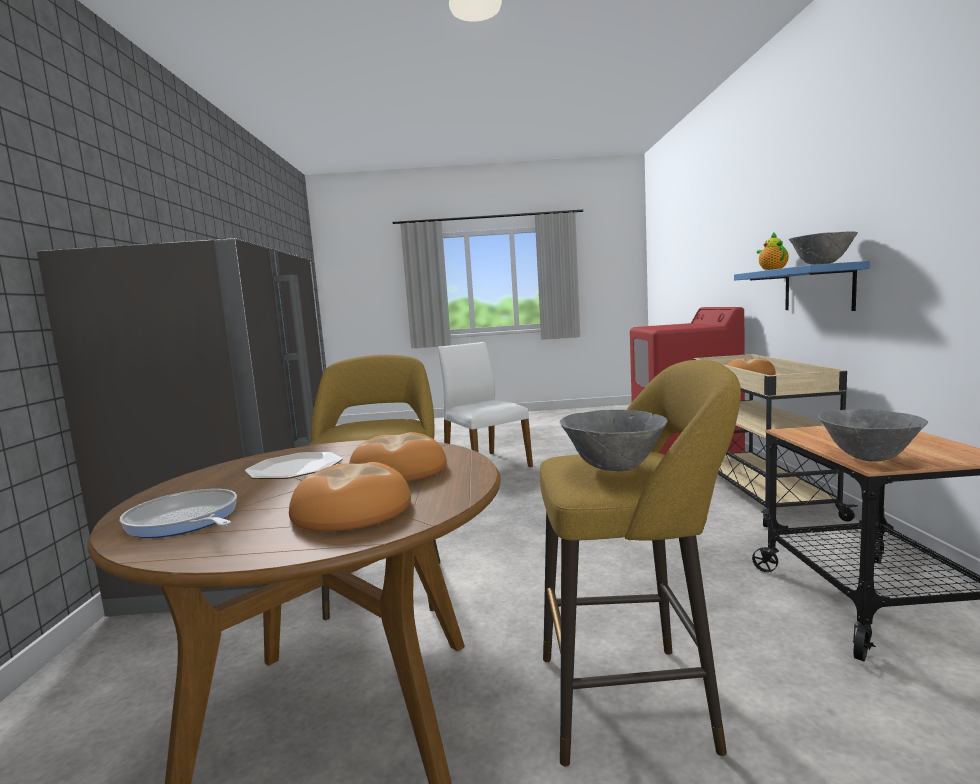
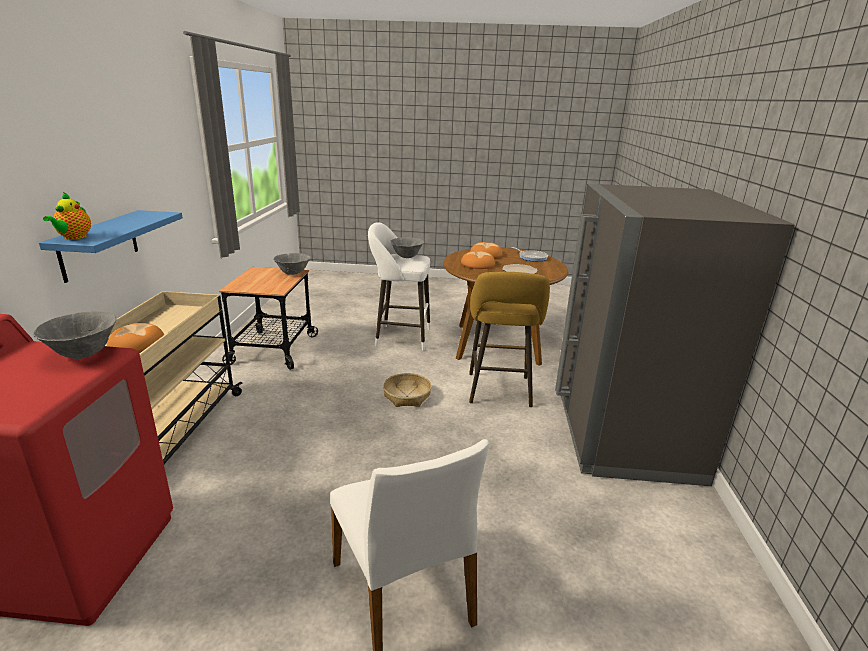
camera: 175 degrees left, 15 degrees up
(534, 558) = (406, 396): none -> basket
(635, 700) = (399, 337): yellow stool -> white stool
(821, 264) = (152, 214): grey bowl -> grey bowl (84, 354)

